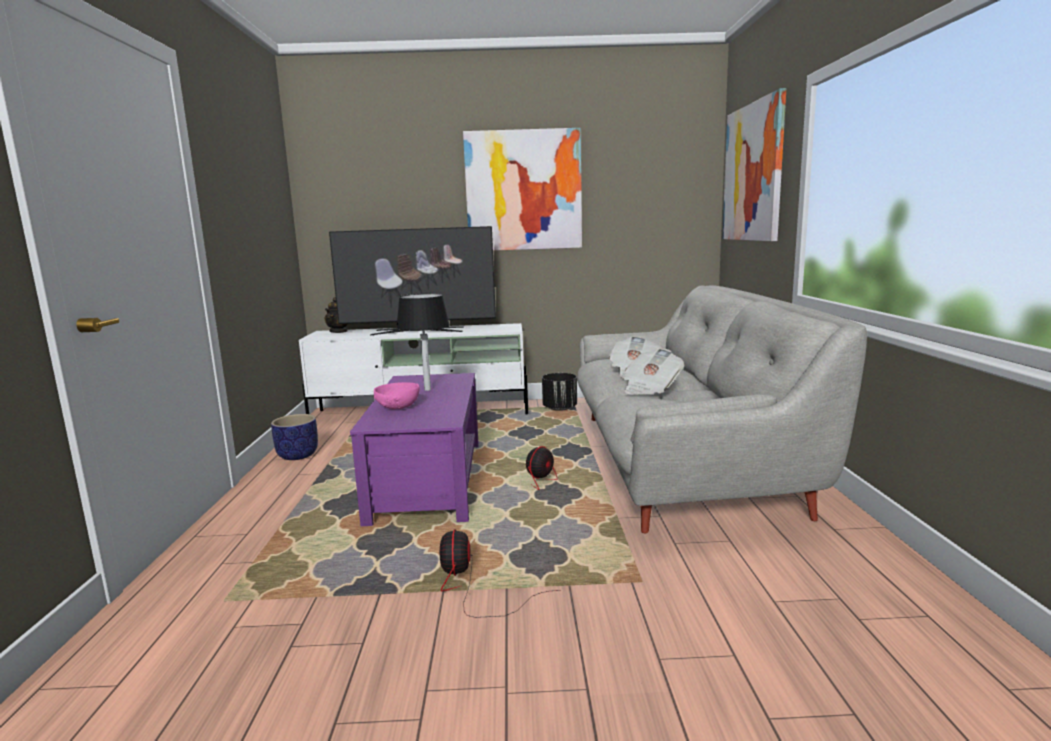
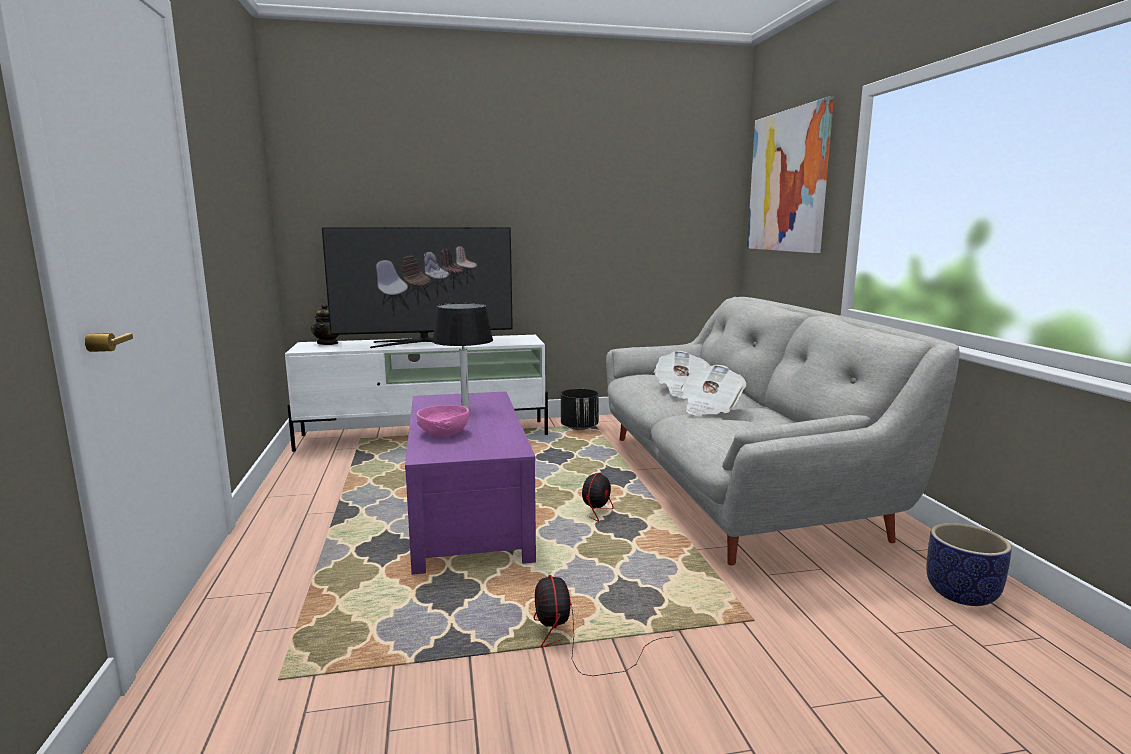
camera: 10 degrees left, 0 degrees up
(298, 455) = (297, 491): planter -> planter (962, 594)
(523, 191) = (540, 189): picture -> none

